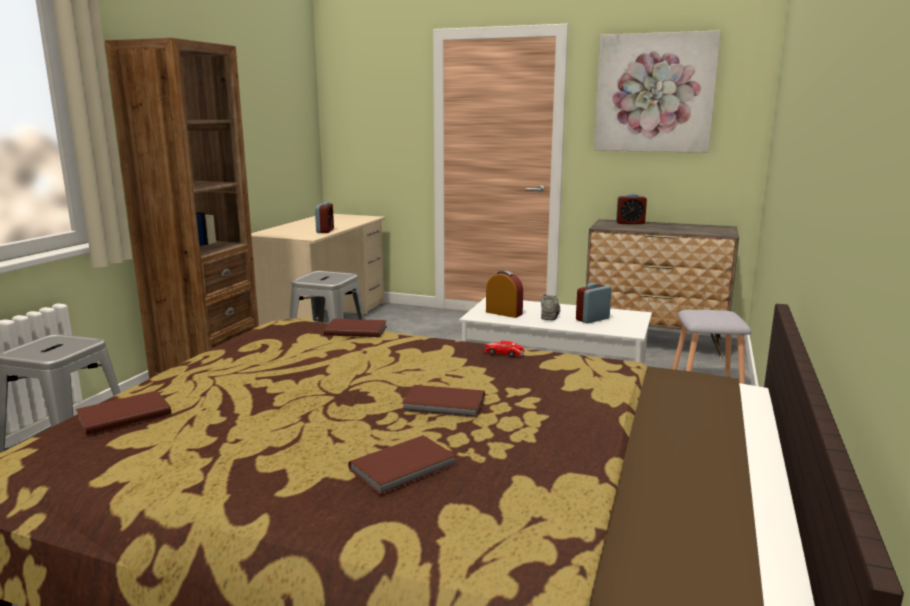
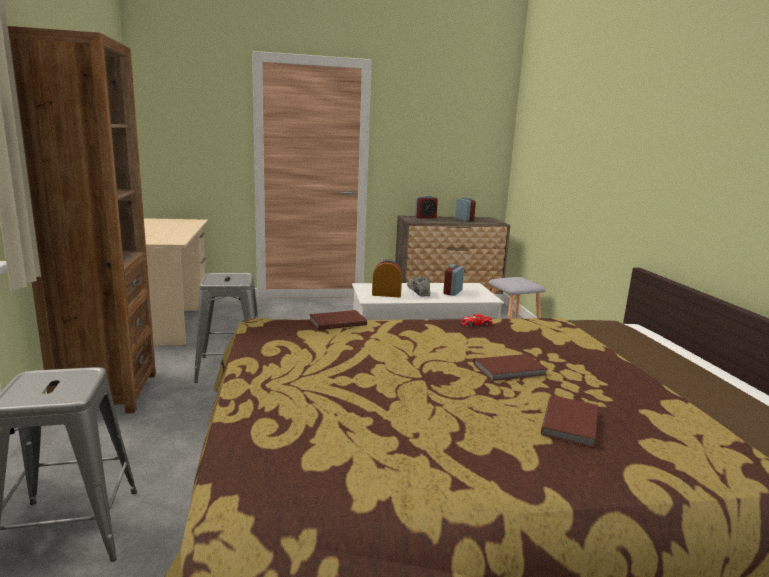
camera: 30 degrees left, 0 degrees up
(122, 415) = (269, 438): brown book -> none
(325, 231) = (178, 235): alarm clock -> alarm clock (464, 219)
(654, 93) = (436, 119): picture -> none

